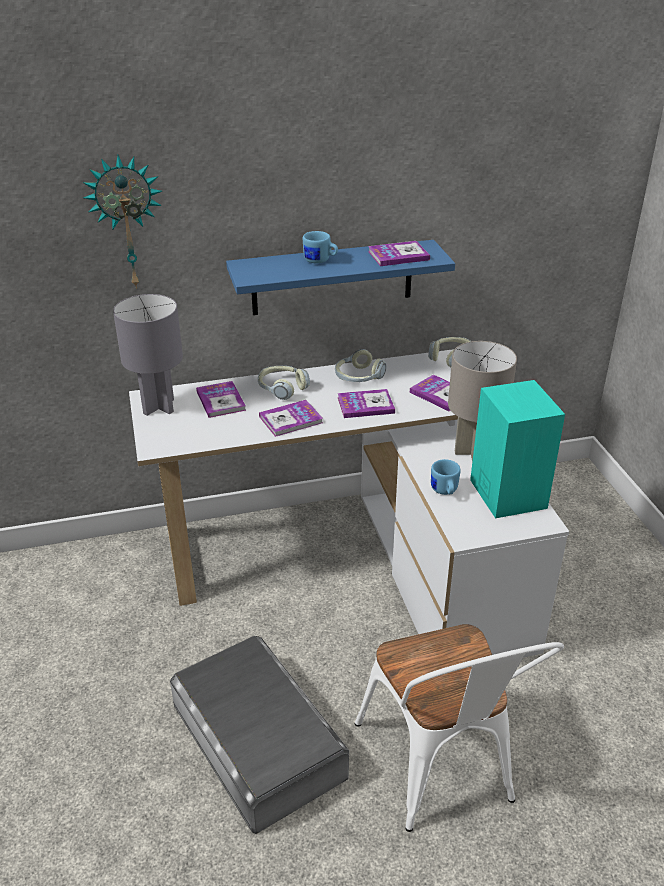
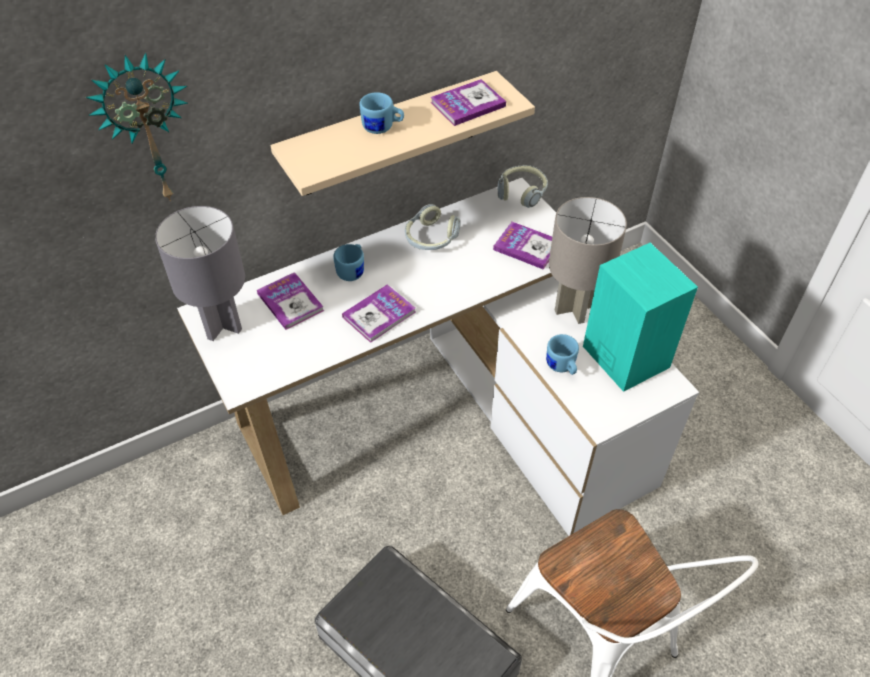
camera: 15 degrees left, 15 degrees up
(282, 388) = (353, 270): headphones -> blue mug
(332, 278) = (390, 135): blue shelf -> beige shelf
(365, 405) = (453, 277): book -> none

